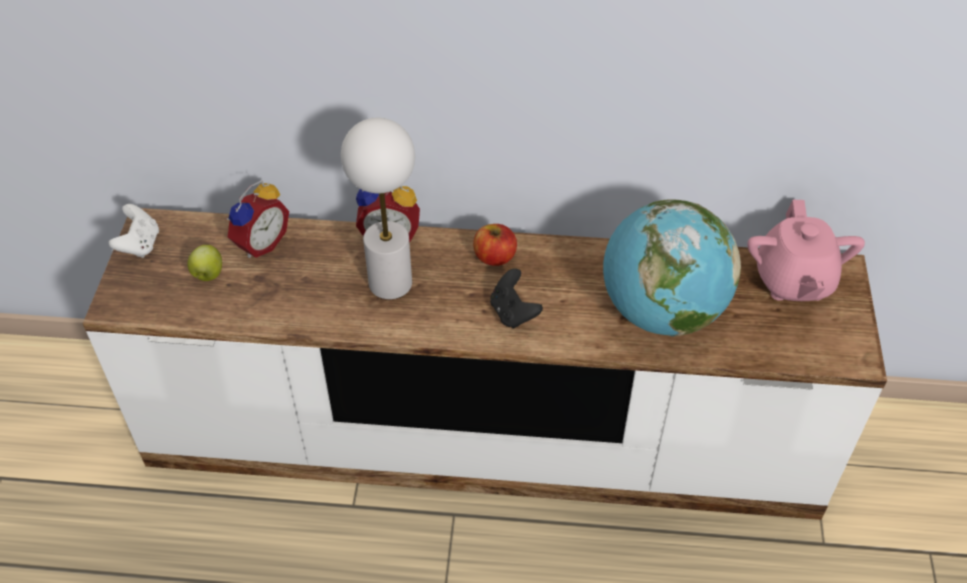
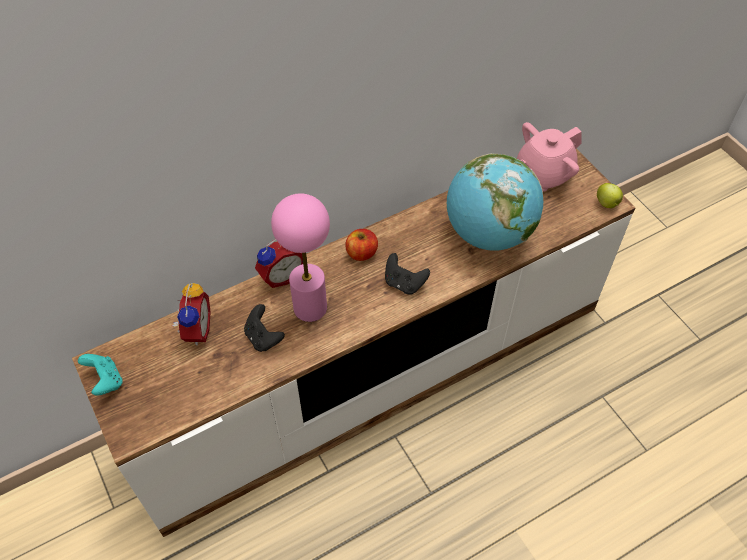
camera: 35 degrees left, 5 degrees up
(140, 245) = (105, 381): white game controller -> turquoise game controller
(208, 275) = (178, 373): apple -> apple (607, 204)
(317, 286) = (263, 338): none -> black game controller
(389, 283) = (309, 308): white table lamp -> pink table lamp
(793, 281) = (543, 174): pink teapot -> pink teapot turned 90 degrees clockwise

